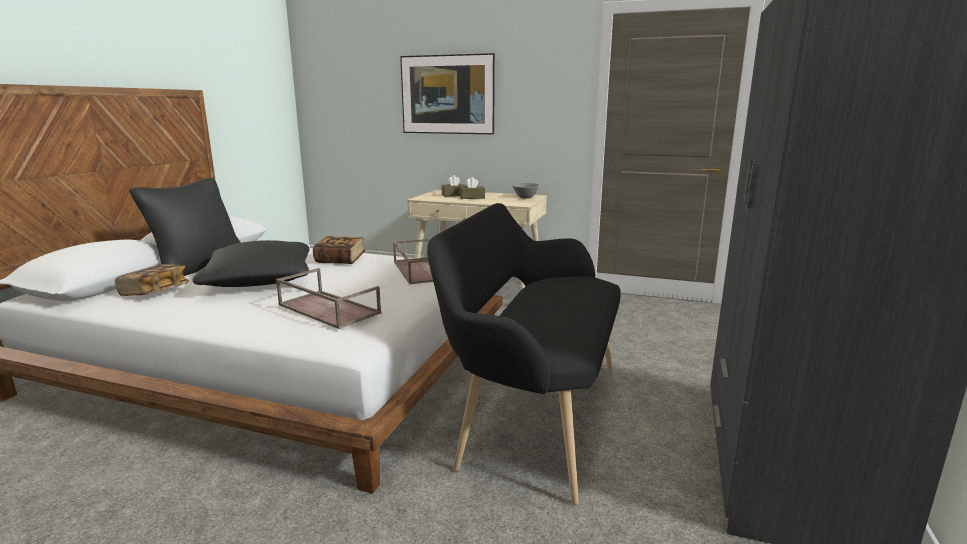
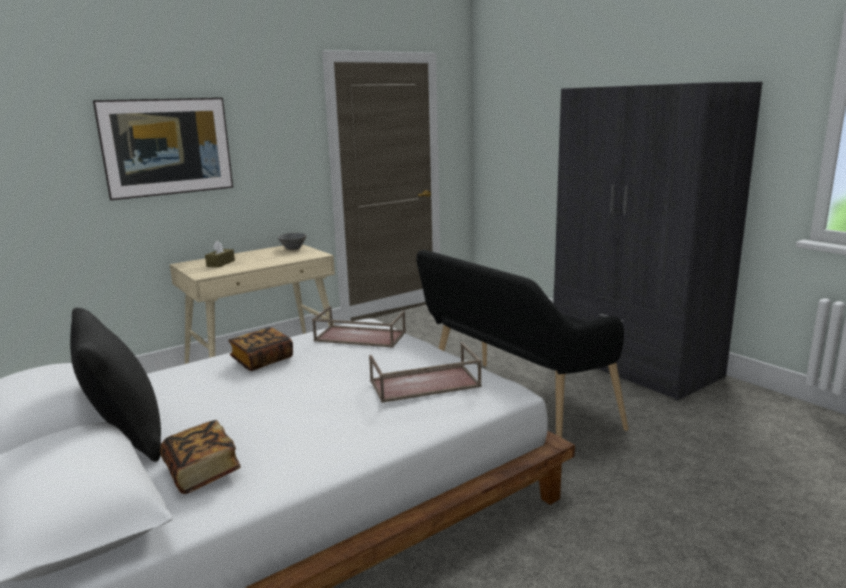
camera: 55 degrees left, 0 degrees up
(260, 281) = (269, 406): black pillow -> none
(472, 197) = (249, 261): brown tissue box -> none

